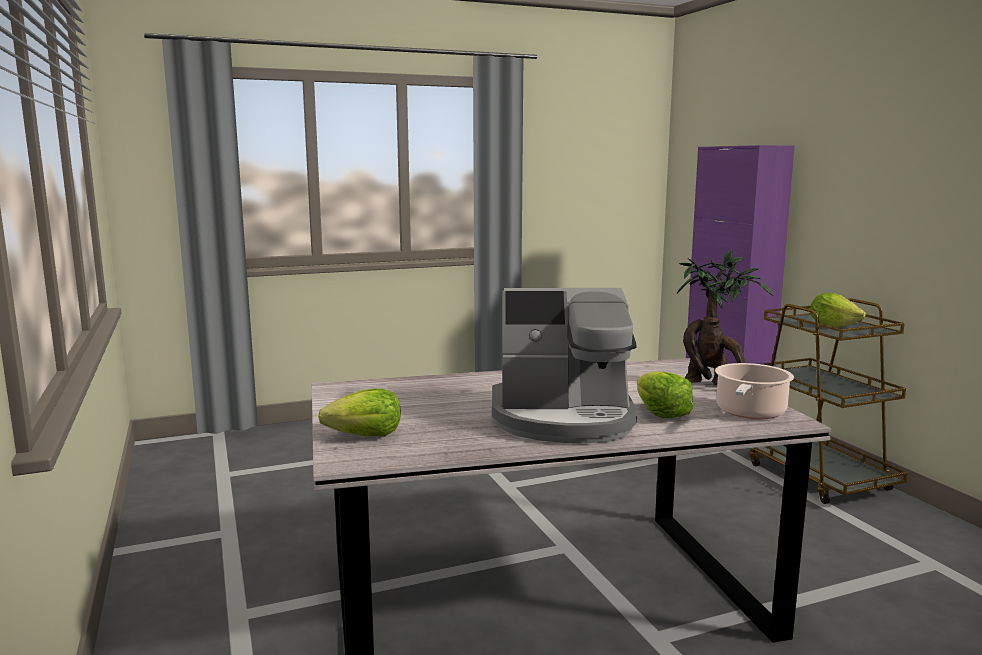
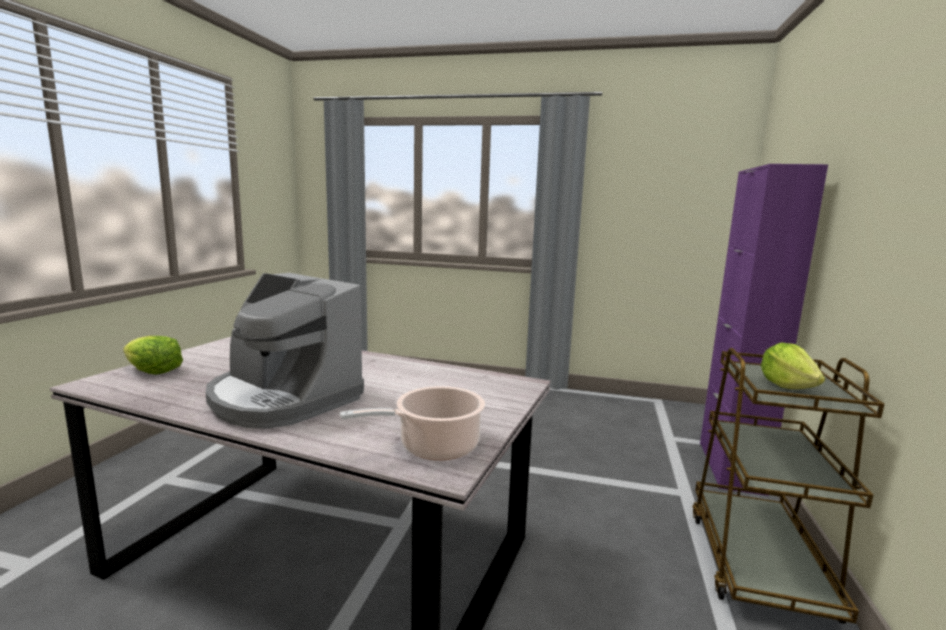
camera: 35 degrees right, 0 degrees up
(661, 413) = (360, 419): lettuce -> none
(712, 384) = (487, 409): potted plant -> none

